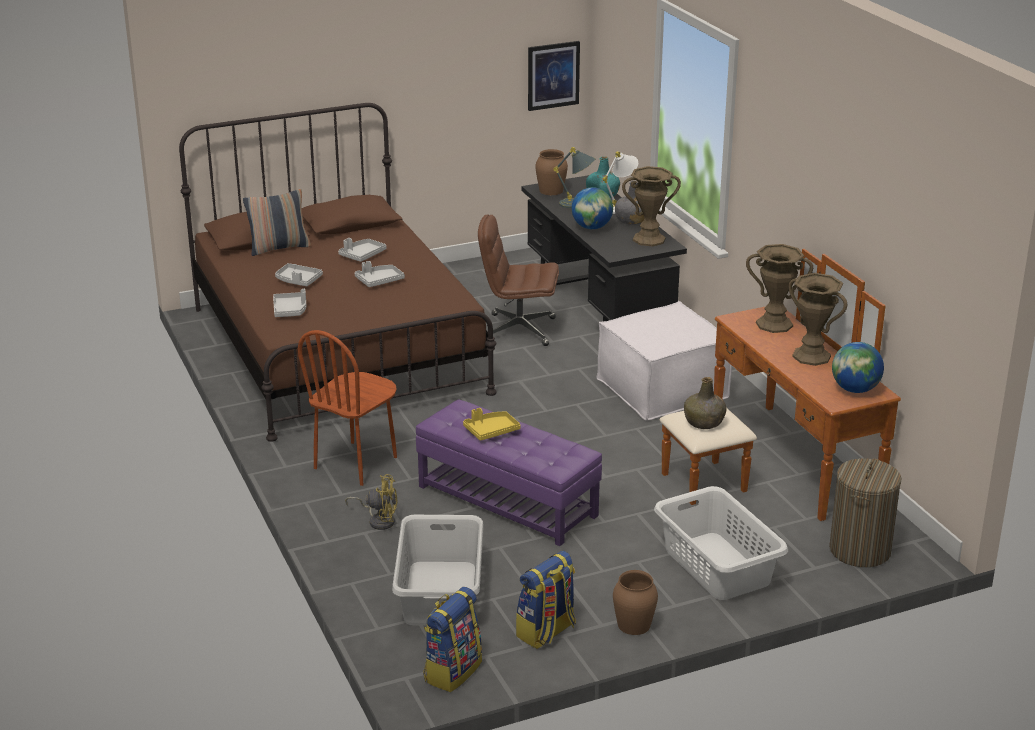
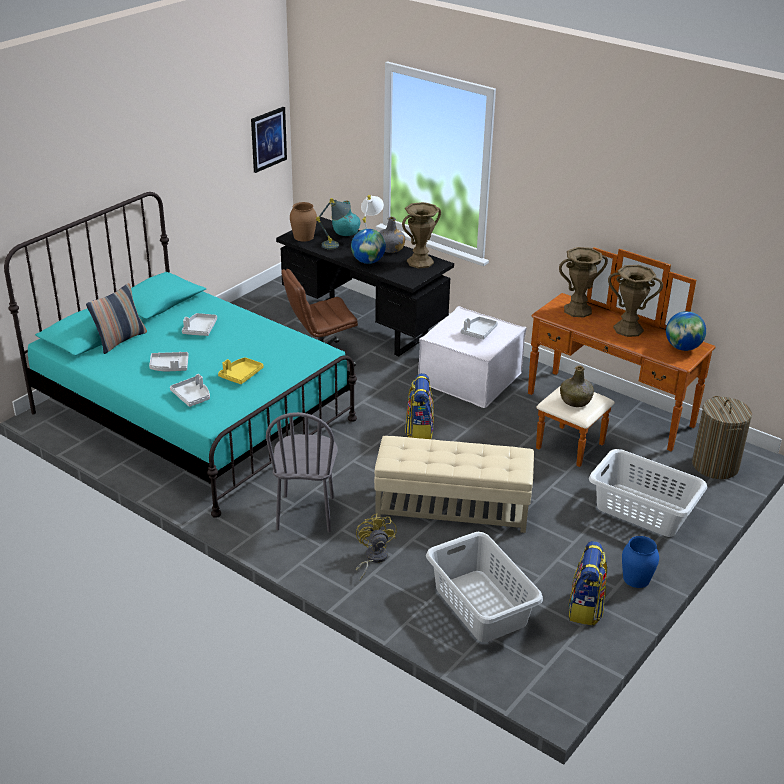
camera: 30 degrees left, 5 degrees up
(337, 350) = (192, 416): brown bed -> turquoise bed
(356, 463) = (306, 513): brown chair -> grey chair
(379, 281) = (238, 349): grey tray -> grey tray (478, 332)
(379, 520) = (373, 558): yellow fan -> yellow fan turned 75 degrees counterclockwise
(452, 671) = (553, 669): backpack -> backpack (419, 430)
(491, 431) = (439, 456): yellow tray -> yellow tray (241, 375)
(507, 501) = (452, 508): purple ottoman -> beige ottoman
(633, 625) = (636, 579): brown vase -> blue vase

